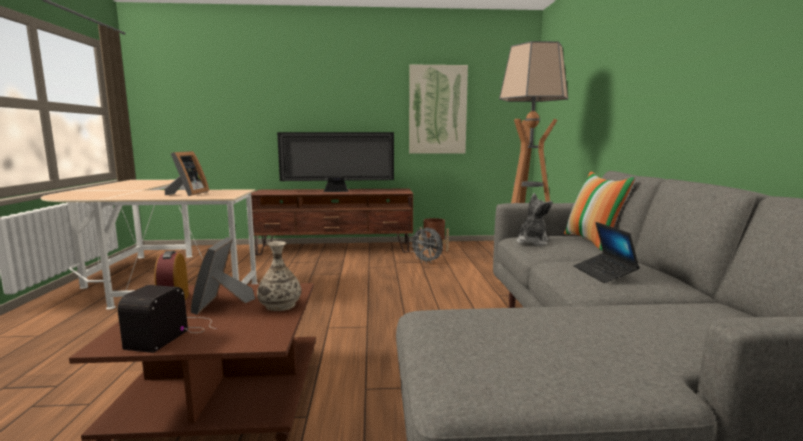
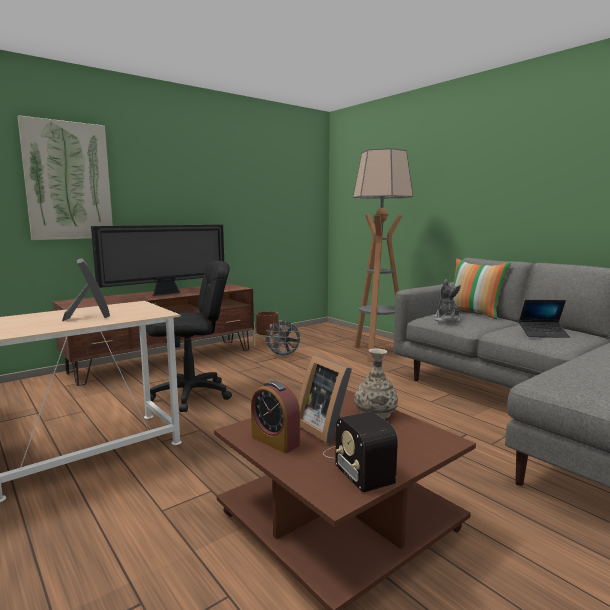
camera: 35 degrees left, 0 degrees up
(305, 276) = (191, 395): none -> black office chair
(437, 110) = (251, 200): picture -> picture (68, 181)
(604, 273) = (543, 334): laptop -> laptop turned 45 degrees counterclockwise

